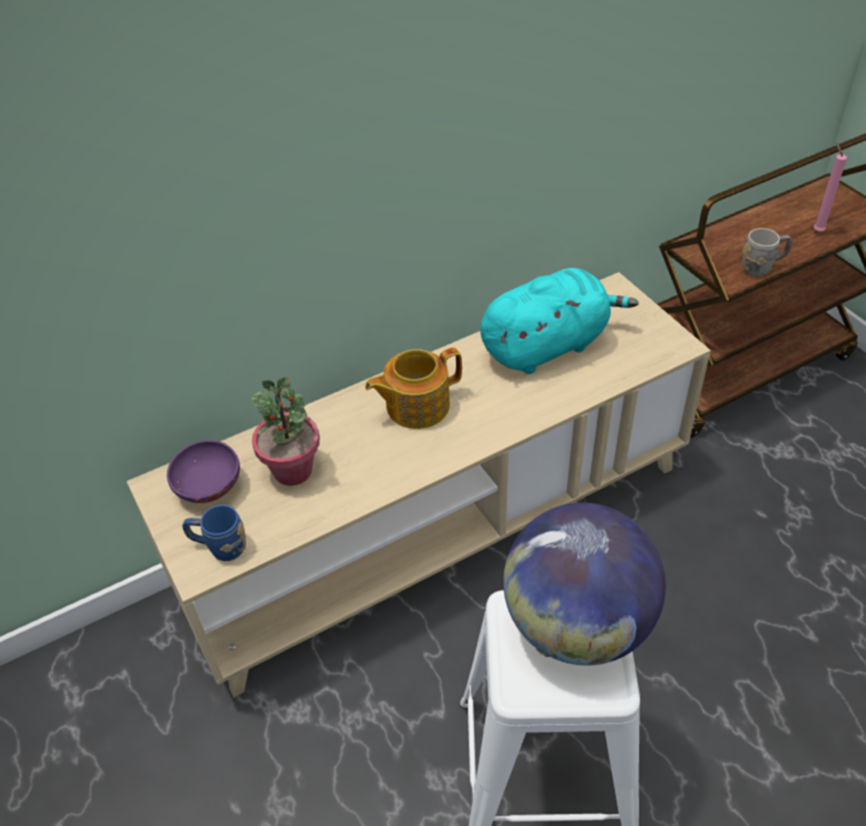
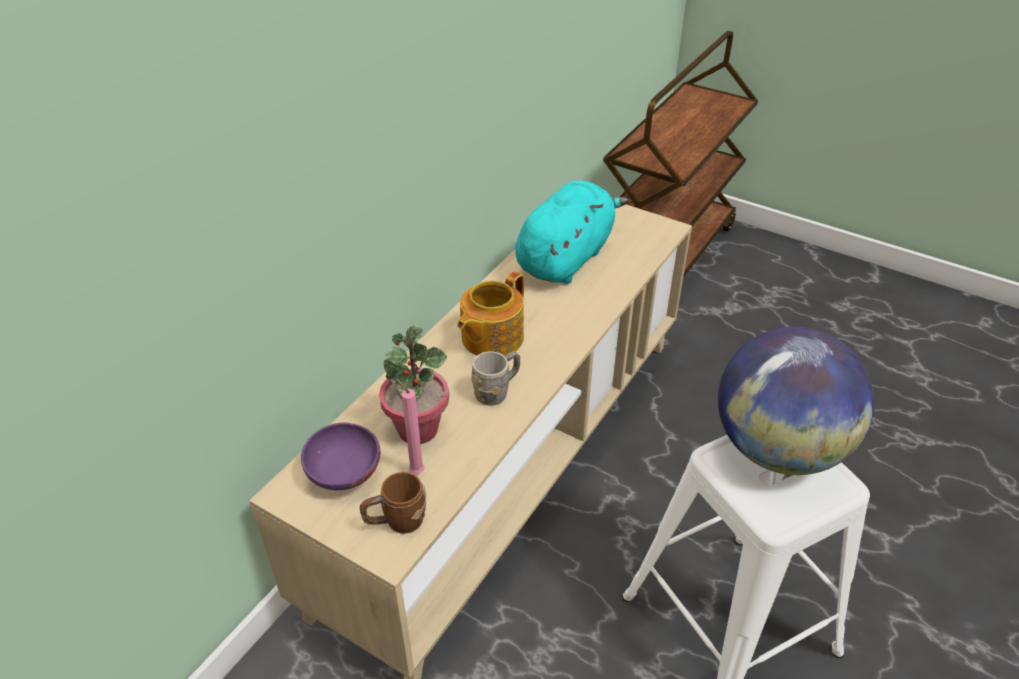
camera: 30 degrees left, 5 degrees down
(220, 547) = (396, 522): blue mug -> brown mug
(762, 267) = (691, 154): grey mug -> grey mug (497, 391)
(817, 230) = (707, 121): pink candle -> pink candle (415, 471)

